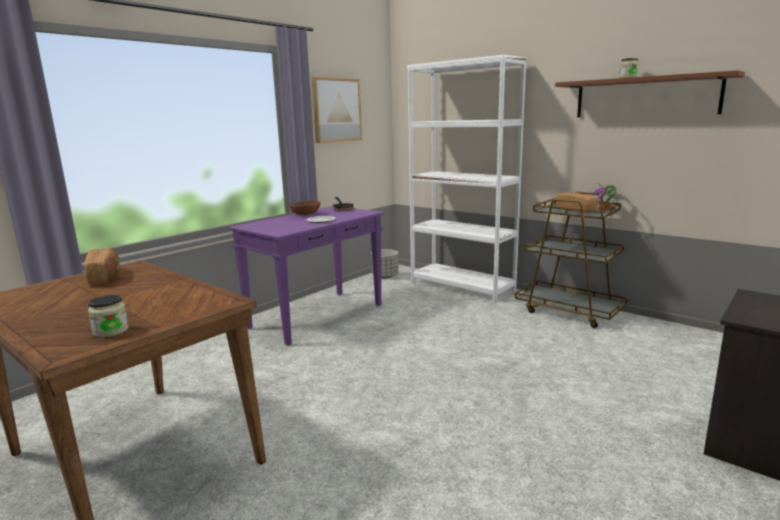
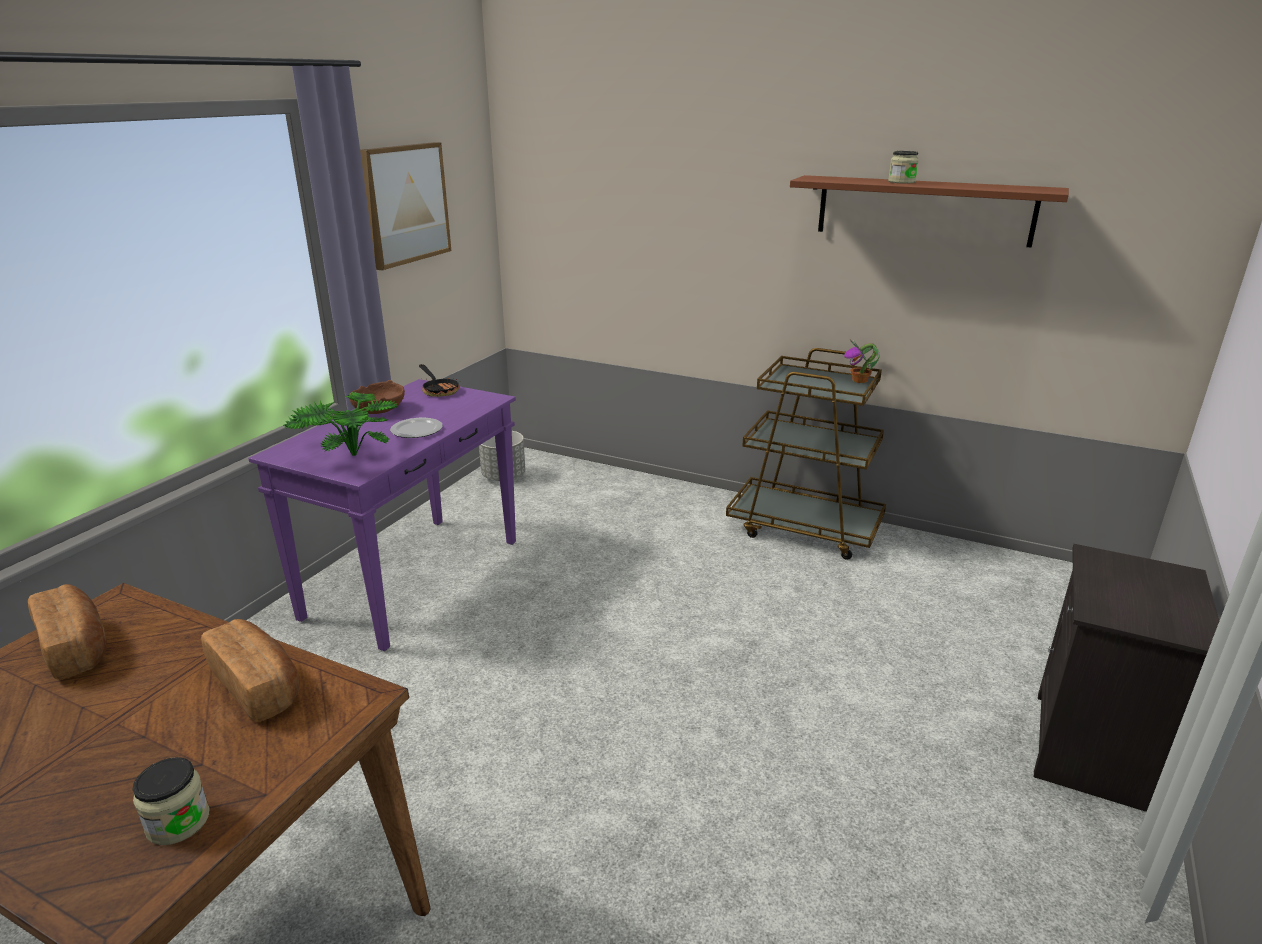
camera: 15 degrees left, 10 degrees up
(278, 228) = (348, 458): none -> potted plant
(462, 286) = (634, 489): white bookcase -> none
(576, 210) = (820, 384): bread -> bread (258, 685)

